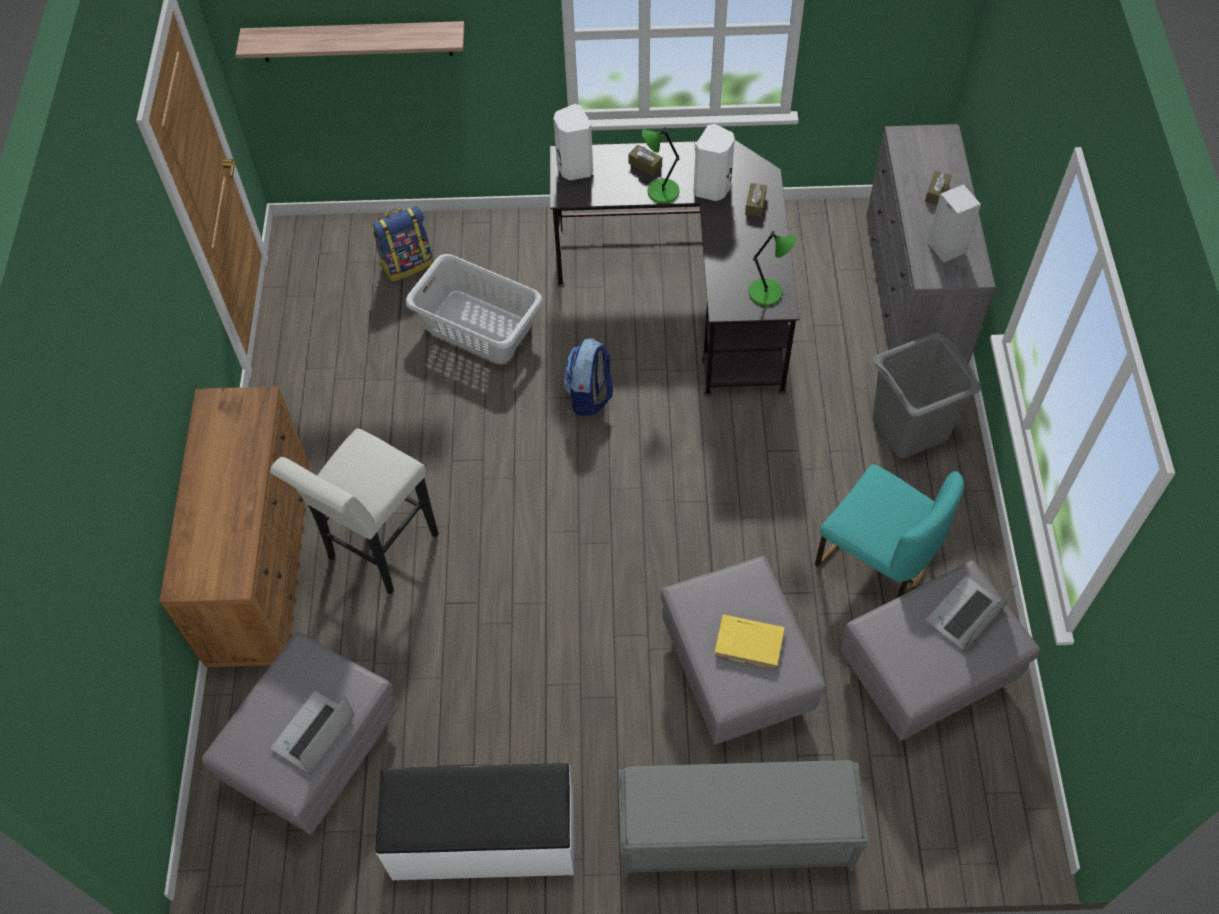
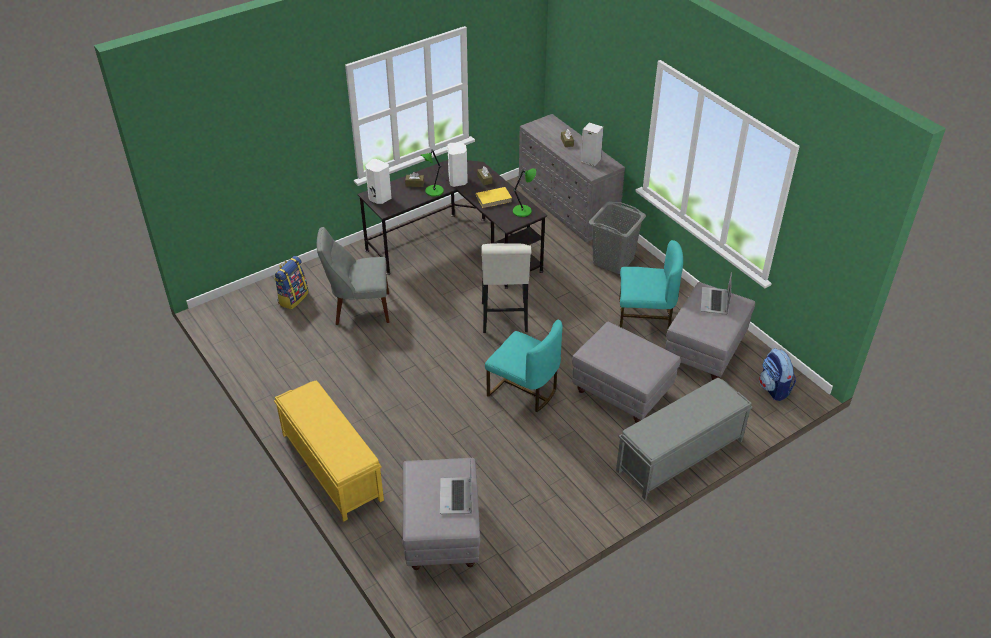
camera: 35 degrees left, 15 degrees down
(261, 562) = (331, 466): brown dresser -> yellow bench
(355, 41) = (241, 163): shelf -> none
(378, 552) = (395, 430): white stool -> white stool (504, 320)
(478, 325) = (359, 309): grey laundry basket -> grey chair
(484, 839) = (563, 522): white bench -> none
(590, 396) = (447, 313): backpack -> backpack (774, 388)
(597, 587) = (524, 390): none -> turquoise chair
(749, 643) = (633, 355): yellow book -> yellow book (494, 198)

